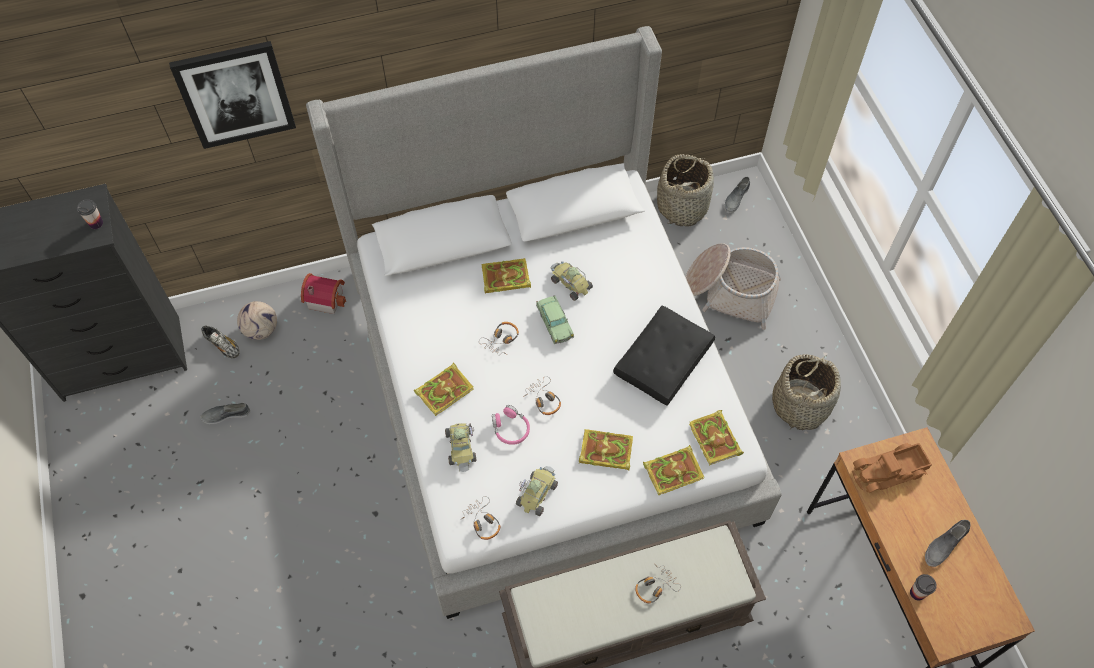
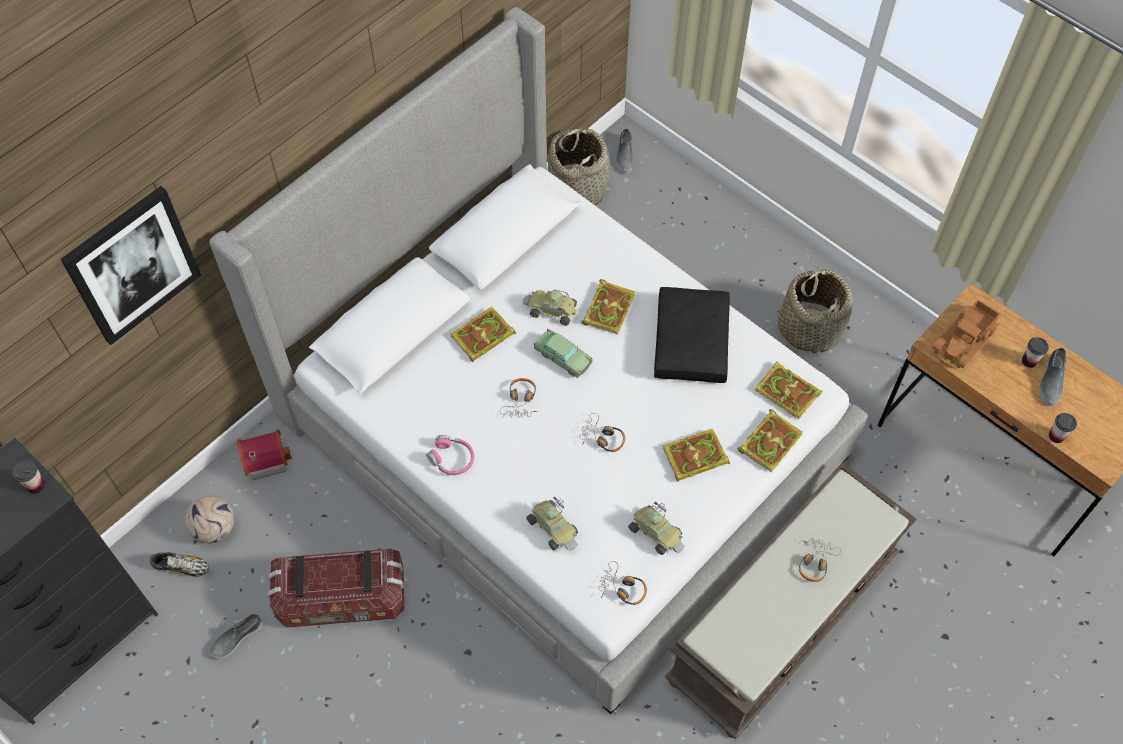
camera: 30 degrees left, 0 degrees up
(313, 426) = (342, 599): none -> storage box
(445, 389) = (497, 479): book -> book (608, 308)
(510, 429) = (589, 483): pink headphones -> pink headphones (452, 459)
(536, 493) = (656, 532): toy car -> toy car turned 135 degrees clockwise
(730, 291) = (676, 250): basket -> none
(935, 518) = (1029, 361): none -> cup

